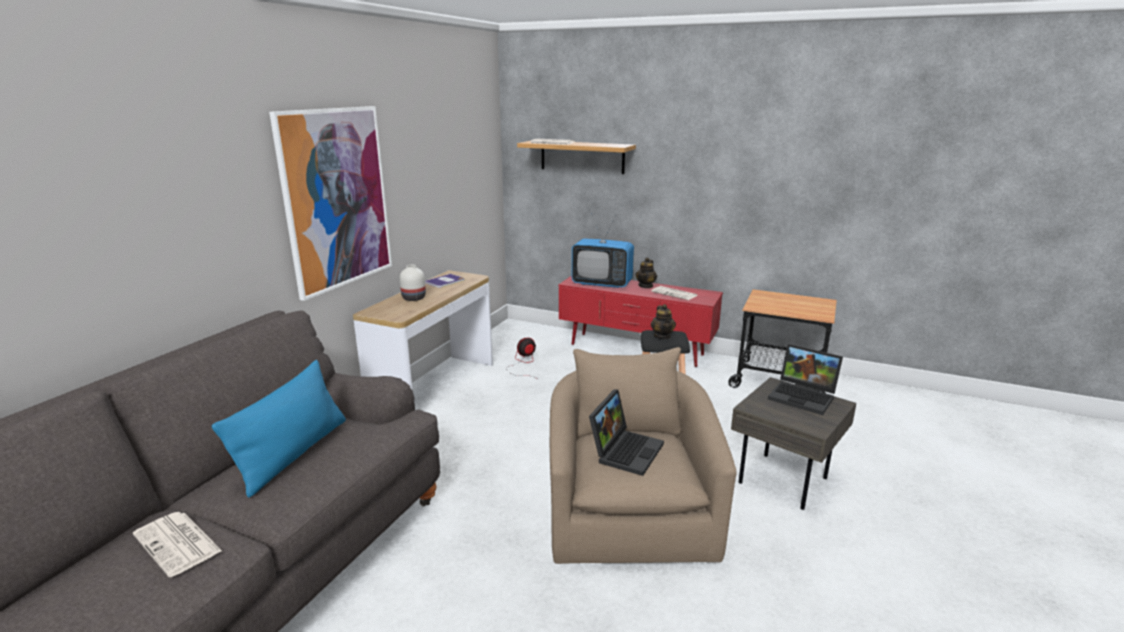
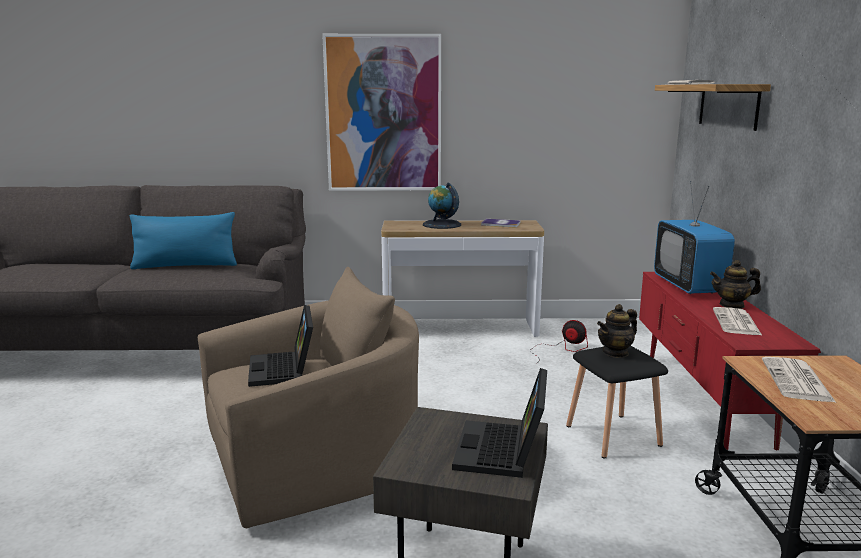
camera: 65 degrees right, 5 degrees down
(178, 543) = (82, 268): newspaper -> newspaper (797, 381)
(413, 298) = (441, 224): white vase -> globe
(625, 450) = (284, 370): laptop -> laptop turned 75 degrees clockwise

